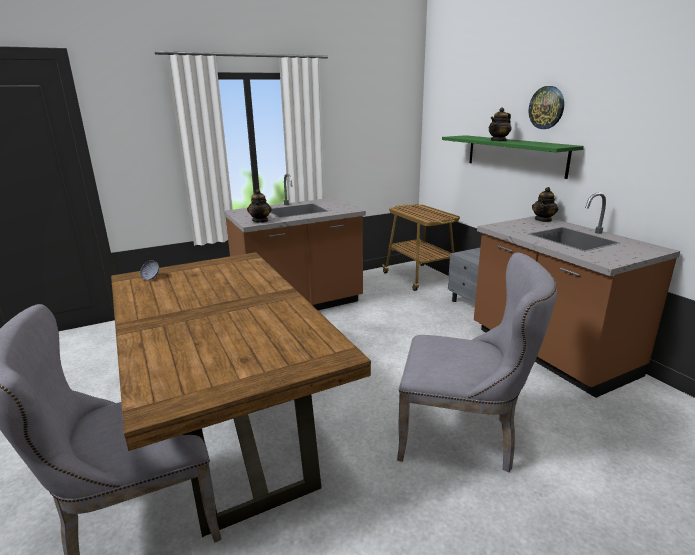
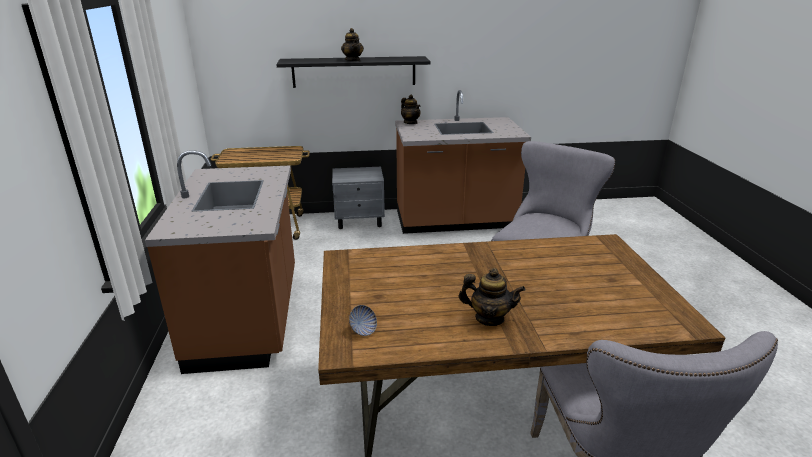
camera: 70 degrees left, 5 degrees up
(260, 220) = (255, 220): teapot -> teapot (489, 318)
(514, 155) = (354, 72): green shelf -> black shelf
(546, 107) = (383, 26): wall clock -> none

